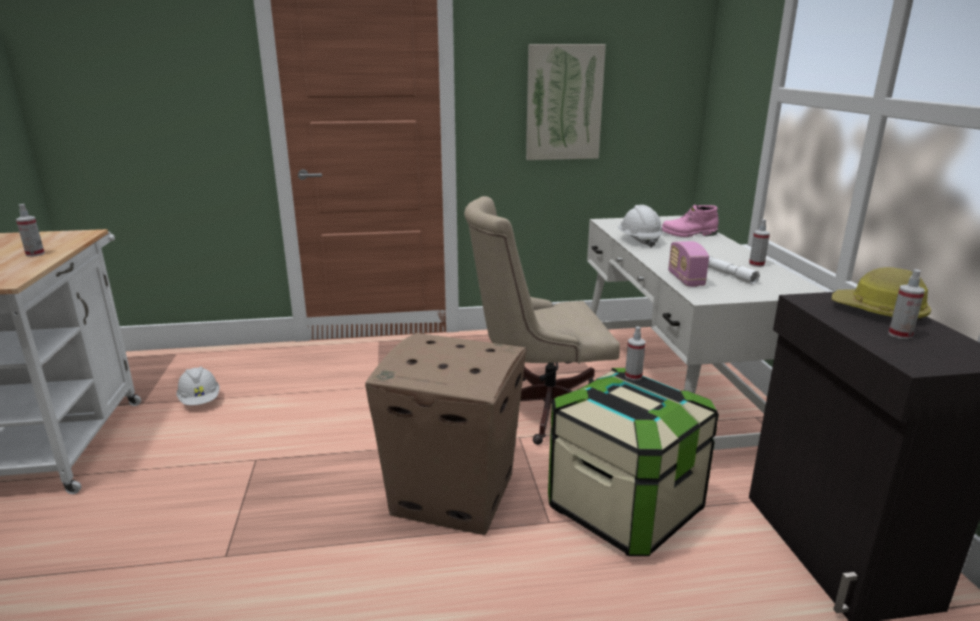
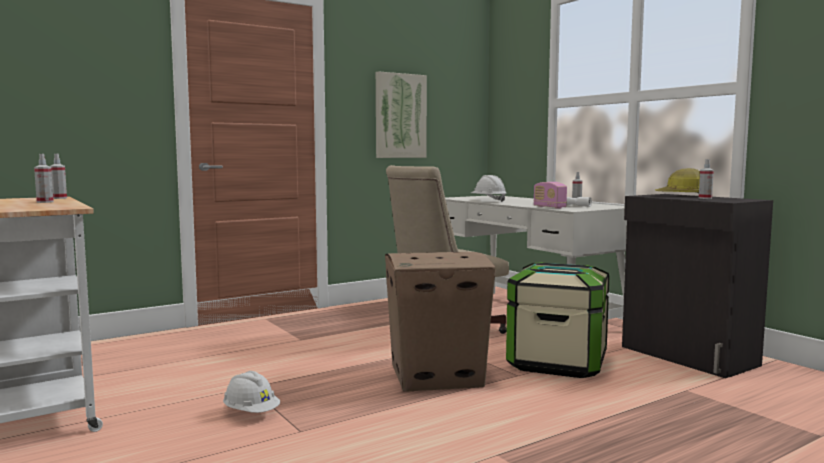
camera: 25 degrees left, 15 degrees down
(200, 401) = (142, 368): white hard hat -> white hard hat (251, 413)
(633, 376) = (547, 263): spray bottle -> spray bottle (59, 198)
(688, 234) = (513, 198): pink boot -> none

